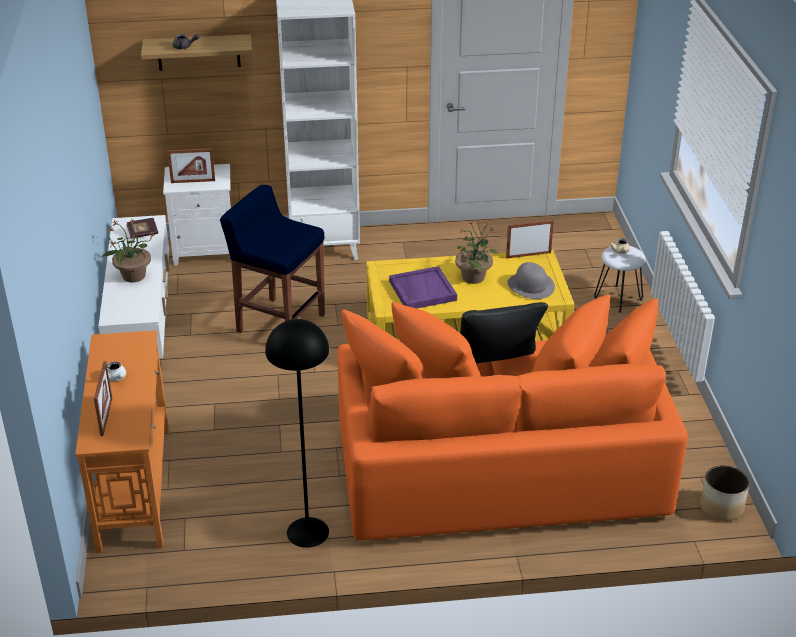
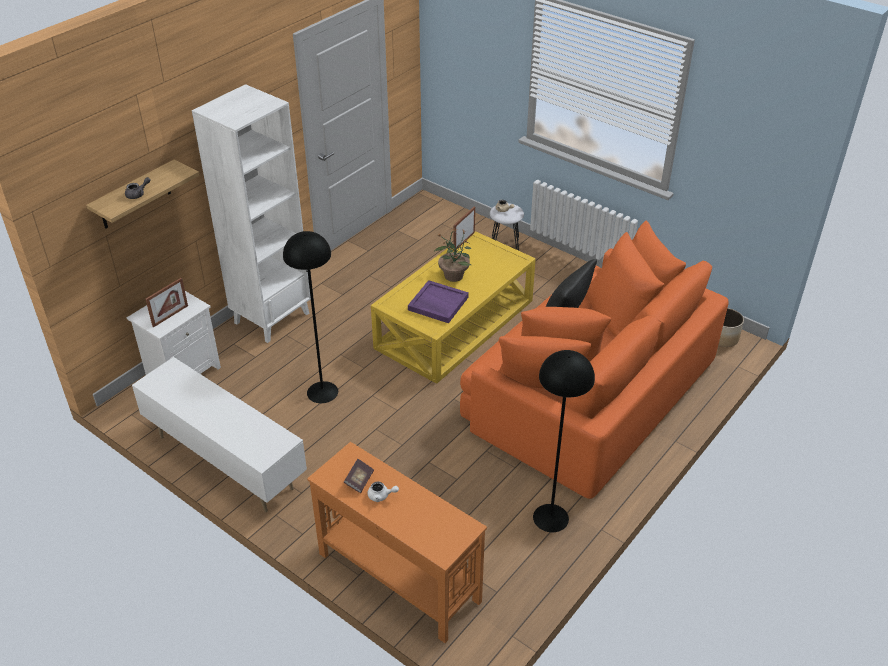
camera: 45 degrees left, 5 degrees up
(106, 417) = (421, 527): picture frame -> none
(133, 276) = (226, 419): potted plant -> none
(143, 233) = (179, 381): book -> book (359, 480)
(279, 323) = (322, 392): blue stool -> black floor lamp
(531, 285) = (495, 261): grey hat -> none

